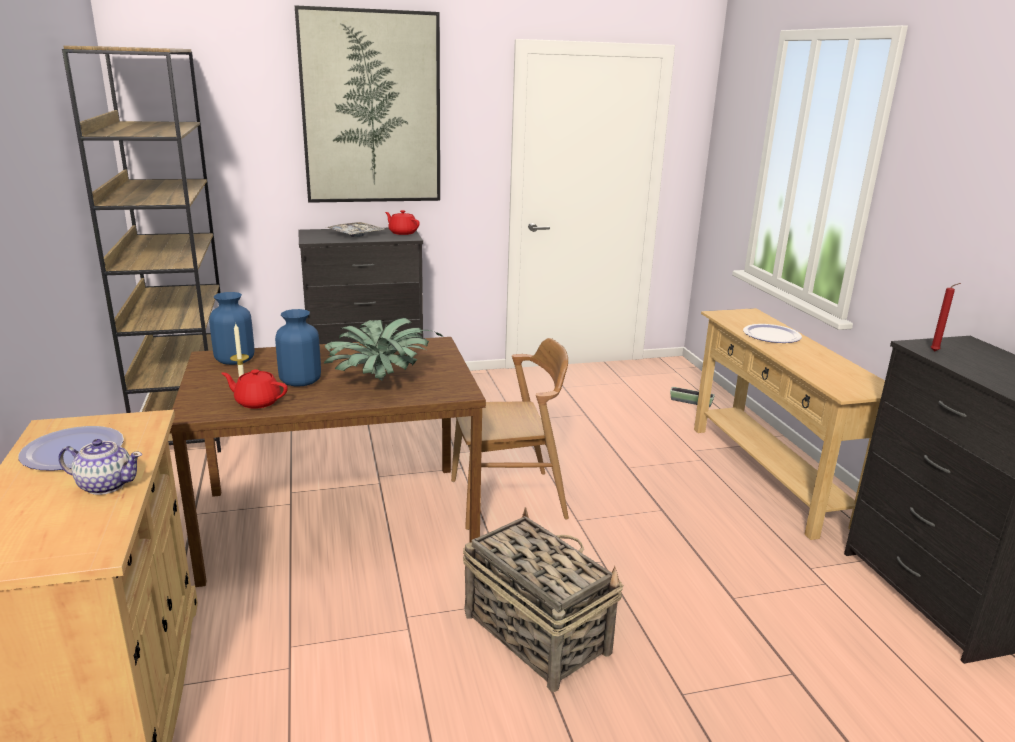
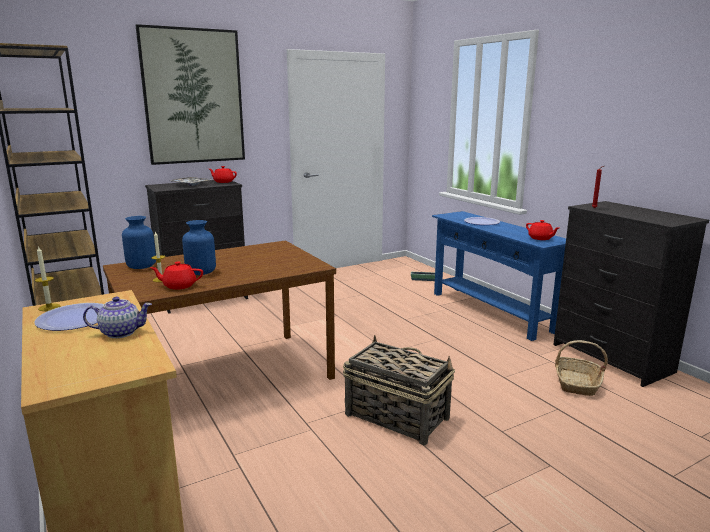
camera: 15 degrees left, 5 degrees down
(59, 425) = (49, 307): none -> candle
(380, 383) = (258, 267): potted plant -> none
(508, 499) = (338, 347): brown chair -> none
(769, 475) = (491, 311): beige console table -> blue console table
(849, 381) = (540, 238): none -> red teapot
(849, 633) = (576, 383): none -> basket

